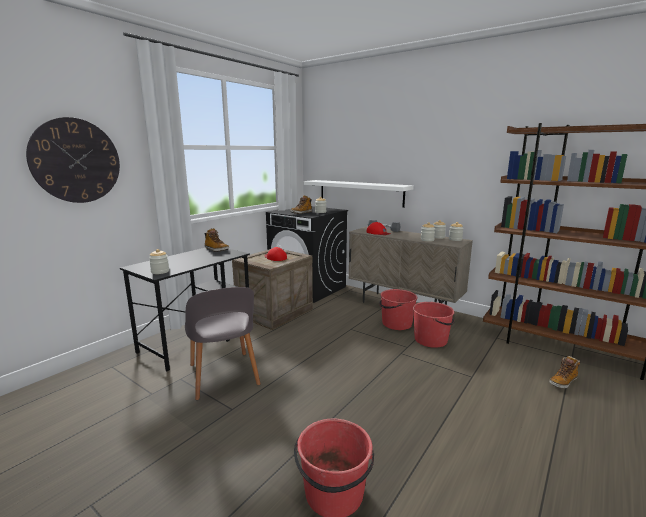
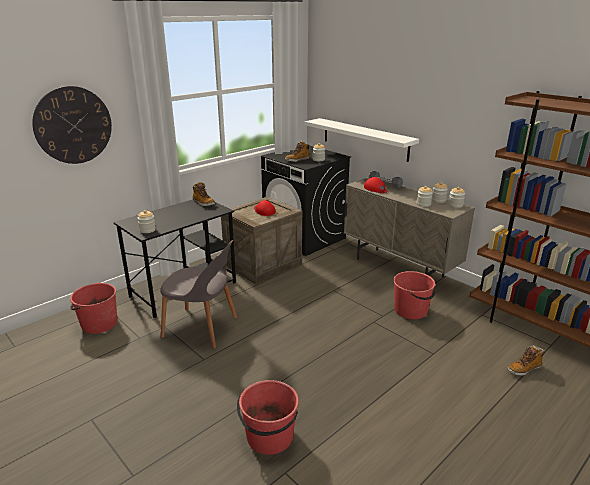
camera: 10 degrees right, 10 degrees up
(223, 376) = (202, 328): grey chair -> grey chair turned 60 degrees counterclockwise
(396, 324) = (382, 288): red bucket -> red bucket (99, 324)

